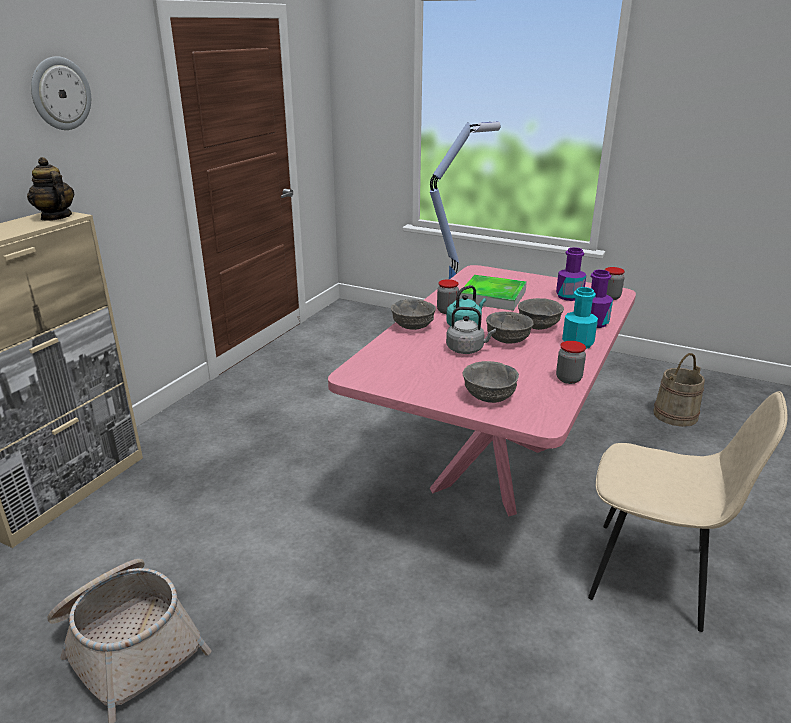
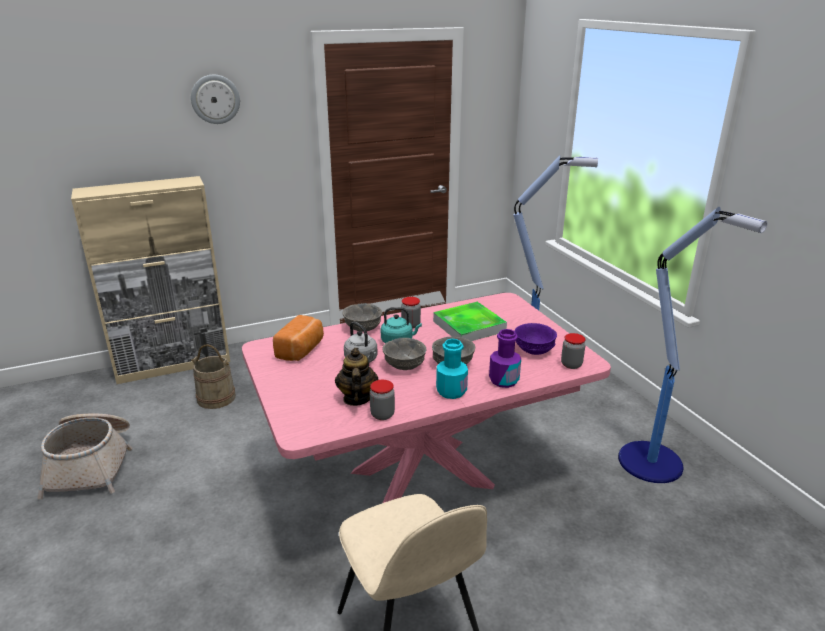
camera: 40 degrees right, 0 degrees up
(56, 217) = (184, 182): teapot -> teapot (357, 398)
(398, 362) = (301, 350): none -> bread
(489, 396) = (305, 400): grey bowl -> none
(569, 296) = (534, 350): purple bottle -> purple bowl
(618, 379) = (653, 463): none -> floor lamp
(675, 415) = (659, 524): beige bucket -> beige bucket (216, 397)

